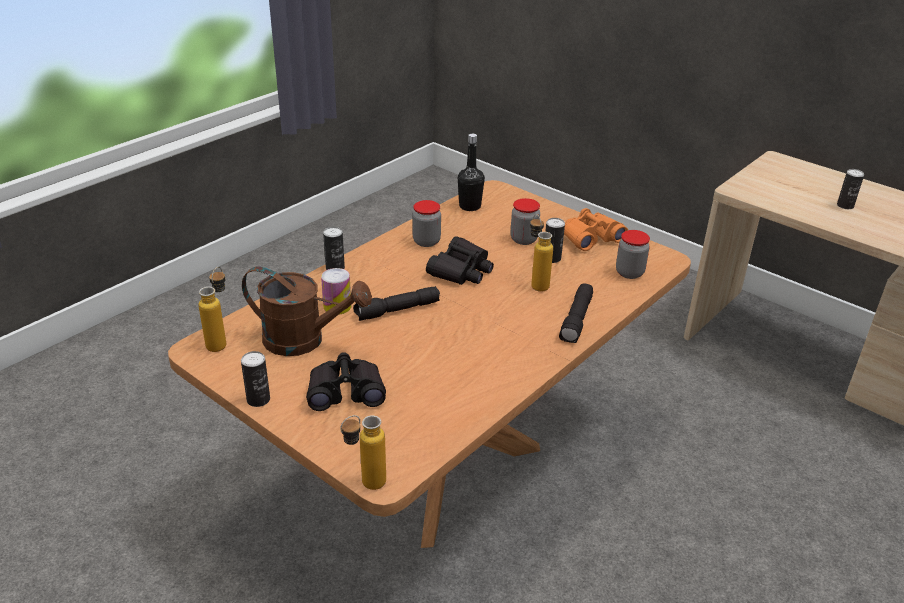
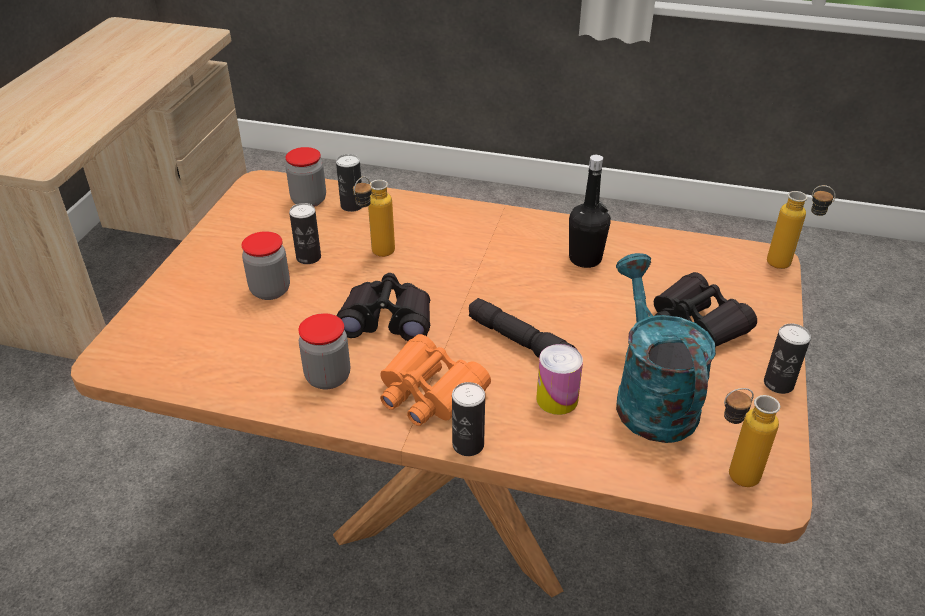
camera: 115 degrees left, 5 degrees up
(304, 340) = (650, 396): brown watering can -> turquoise watering can
(470, 206) = (187, 369): black bottle -> black bottle (585, 259)
(577, 320) = (432, 214): black flashlight -> none
(591, 238) = (236, 240): orange binoculars -> orange binoculars (429, 392)
(845, 206) = (68, 103): can -> can (352, 206)

